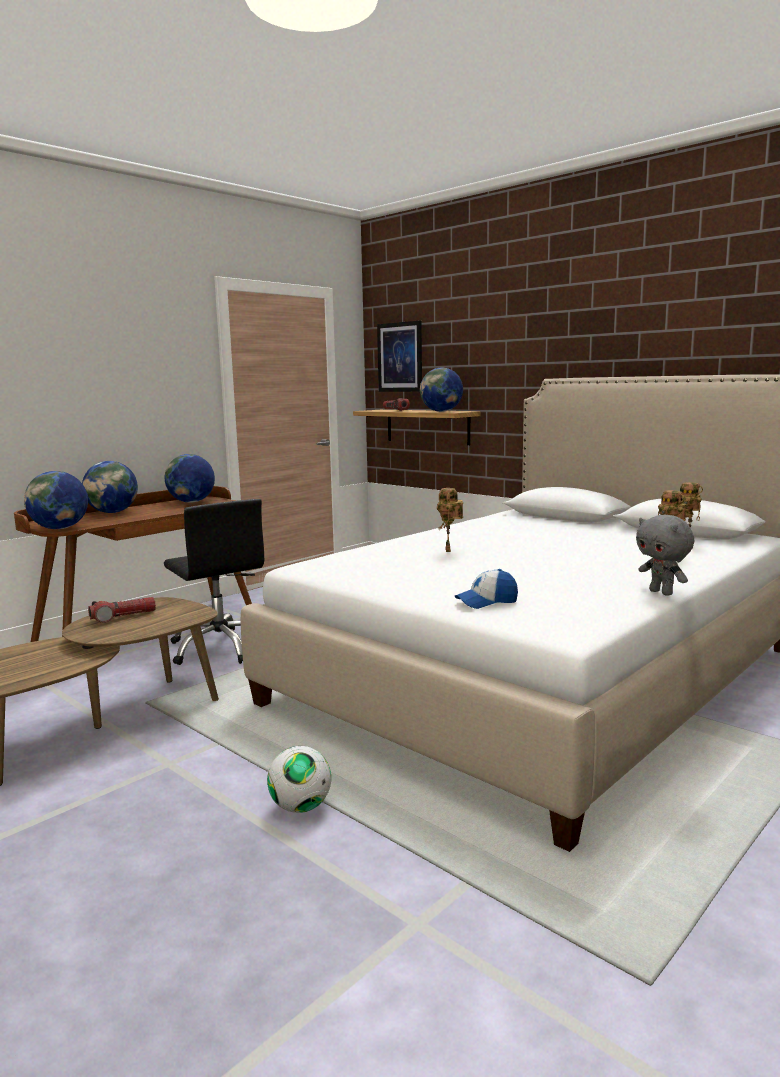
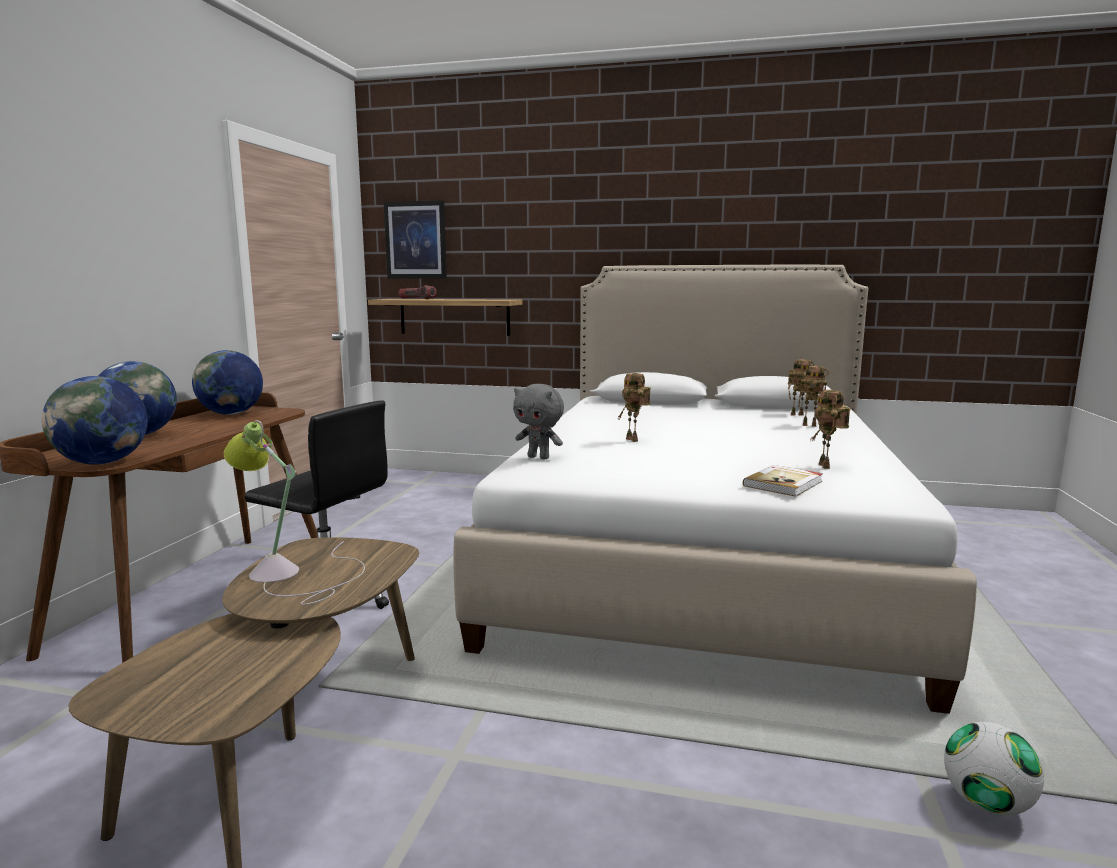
camera: 30 degrees left, 0 degrees up
(123, 617) = (293, 573): flashlight -> table lamp
(300, 807) = (676, 754): football -> football (986, 804)
(441, 411) = (484, 299): globe -> none
(486, 602) = (784, 483): cap -> book
(571, 594) = (826, 466): none -> toy robot
(662, 592) = (883, 456): grey plush toy -> grey plush toy (539, 457)

